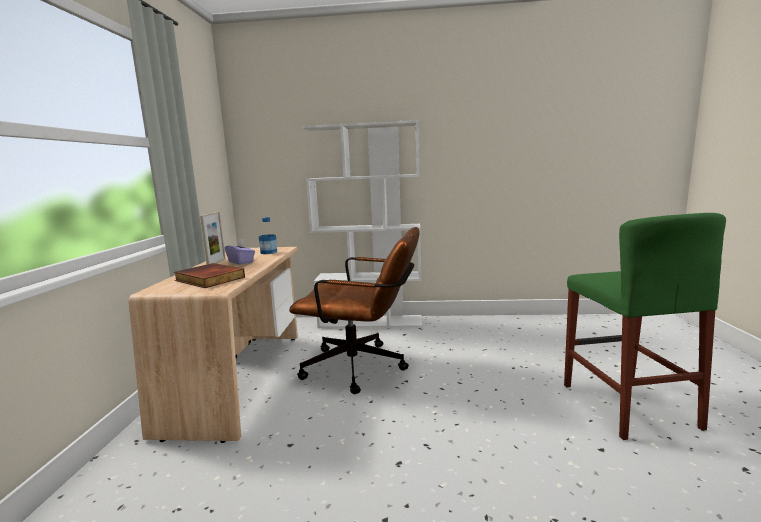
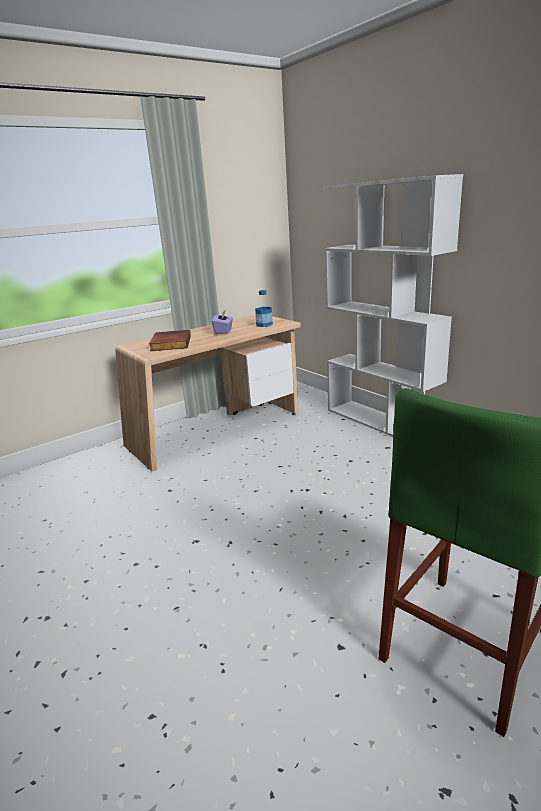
camera: 50 degrees right, 10 degrees up
(216, 262) = (211, 328): picture frame -> none
(363, 368) = (297, 462): brown office chair -> none

